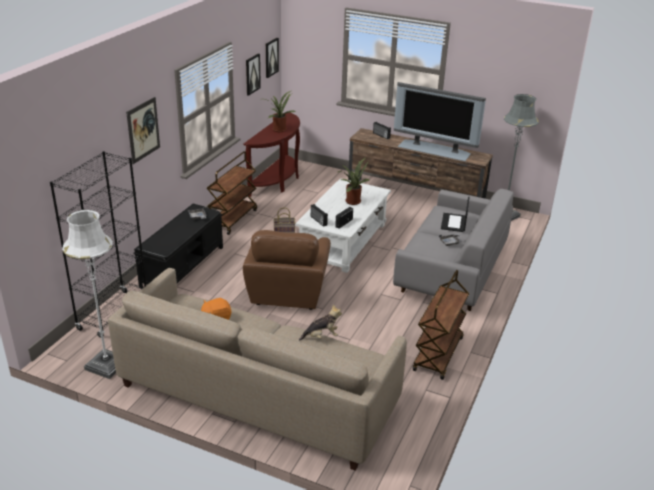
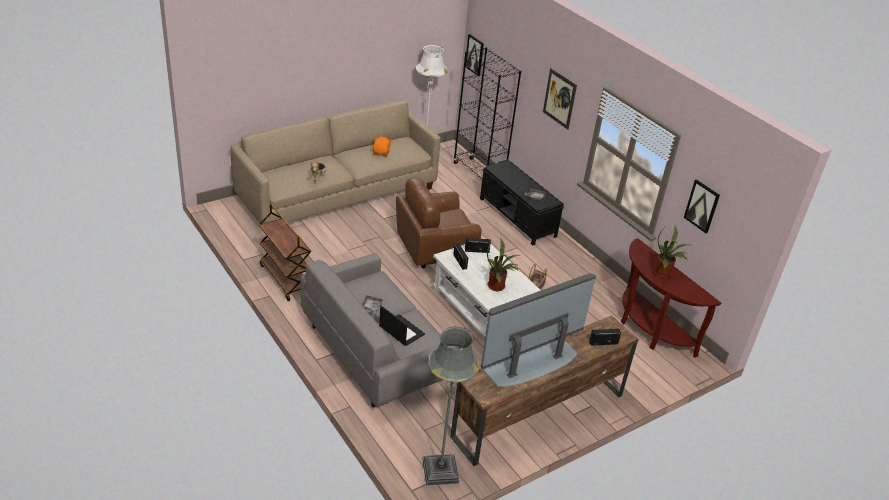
camera: 120 degrees right, 5 degrees up
(233, 219) = (581, 269): brown cart -> none
(271, 57) = (743, 227): picture -> picture (475, 54)
(288, 292) = (435, 249): brown armchair -> brown armchair turned 60 degrees counterclockwise

